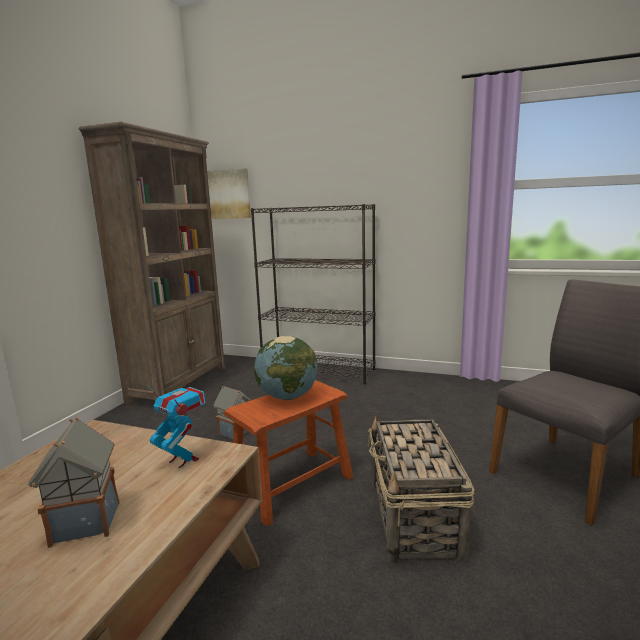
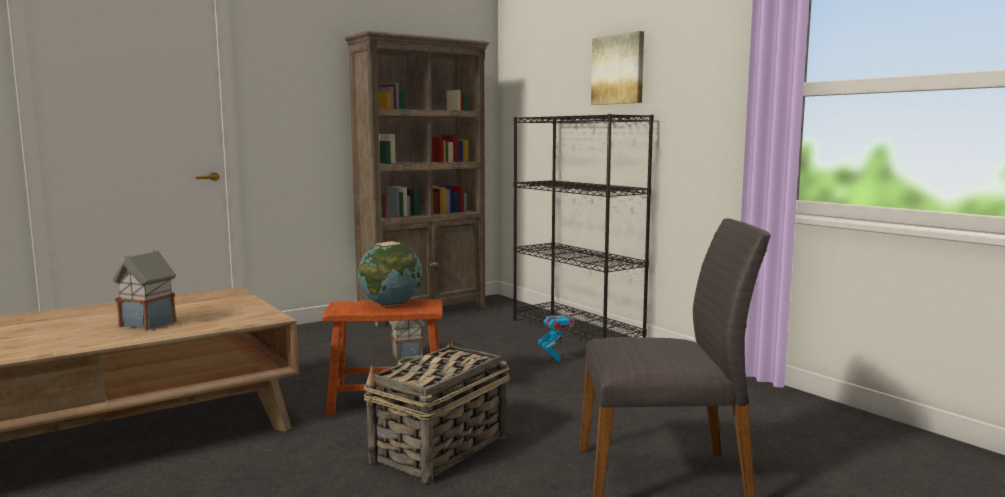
camera: 35 degrees right, 5 degrees down
(183, 460) = (242, 314): toy robot -> toy robot (556, 360)
(228, 194) = (522, 101): picture -> picture (618, 69)

